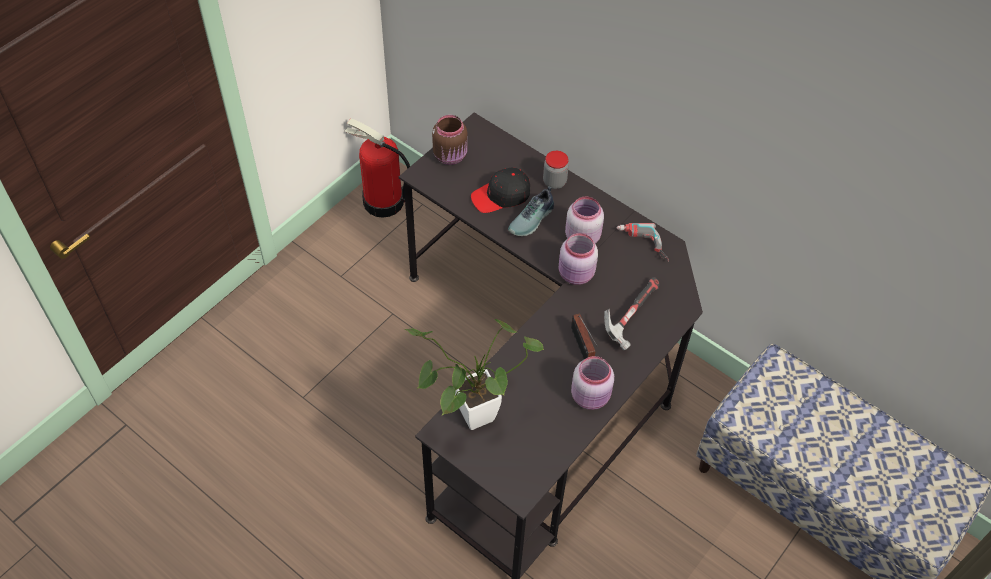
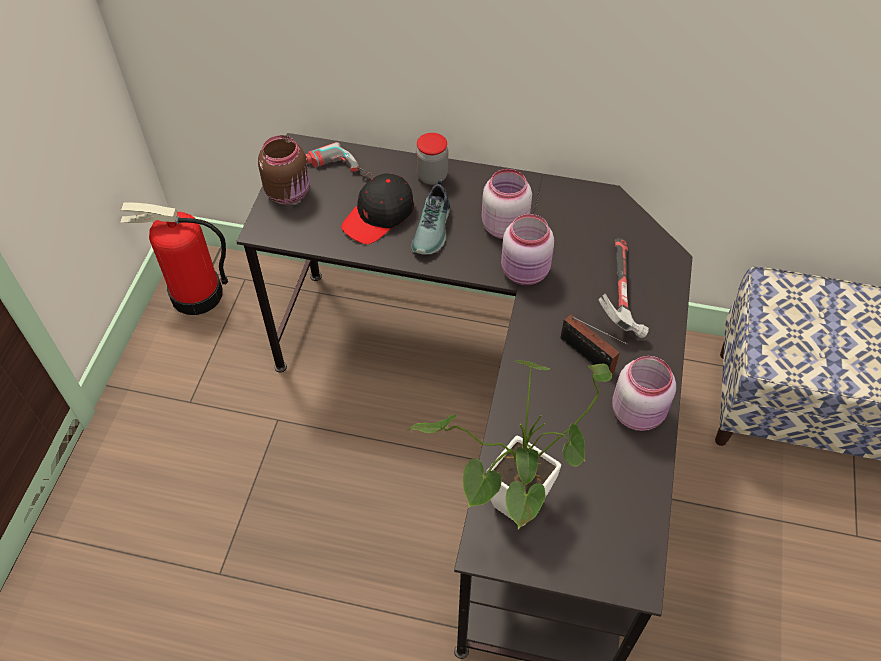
camera: 25 degrees left, 0 degrees up
(641, 245) = (576, 209): power drill -> power drill (333, 172)

